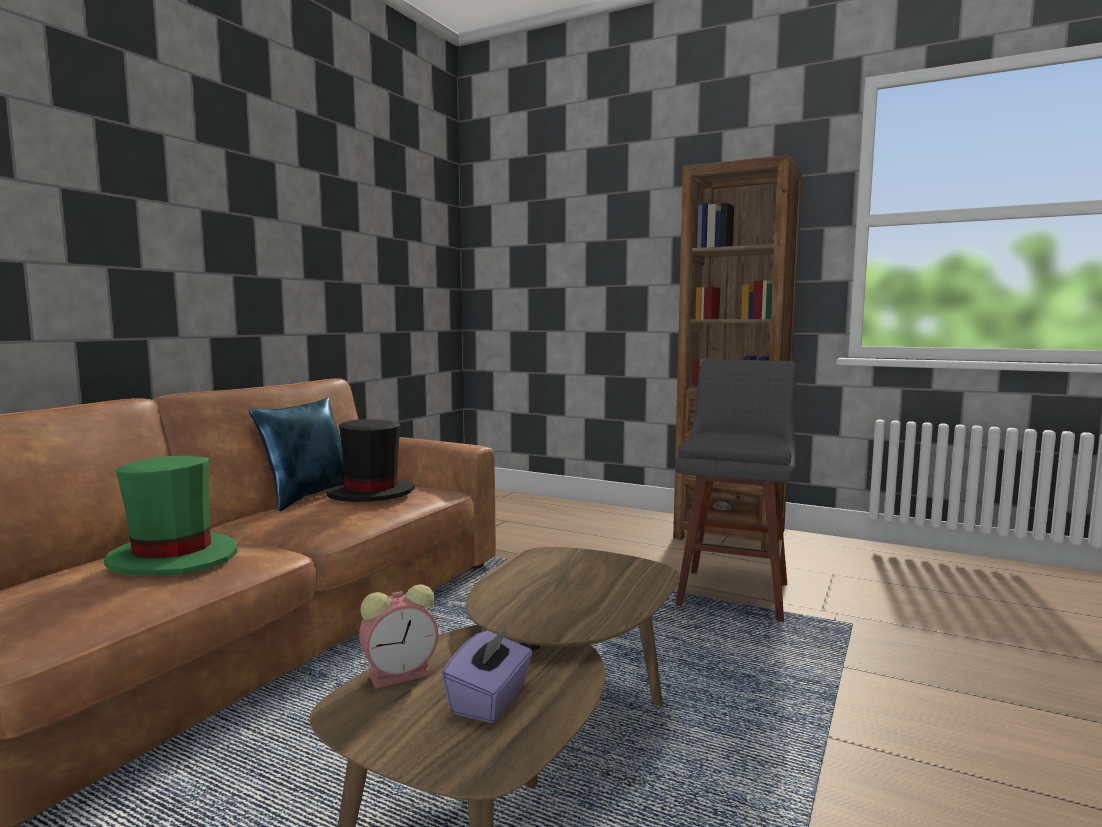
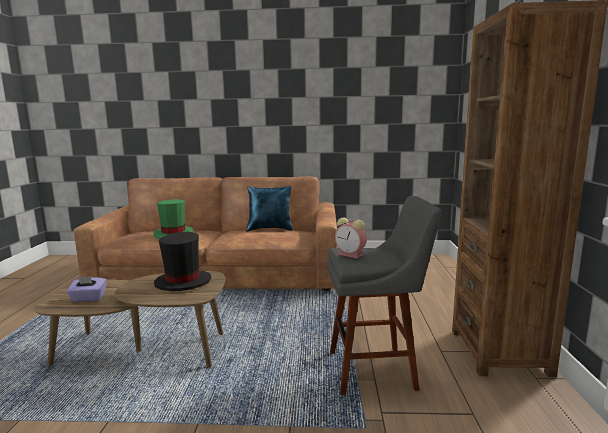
camera: 65 degrees right, 5 degrees up
(371, 494) = (269, 234): black hat -> black hat (183, 282)
(402, 674) = (107, 284): alarm clock -> alarm clock (351, 255)

